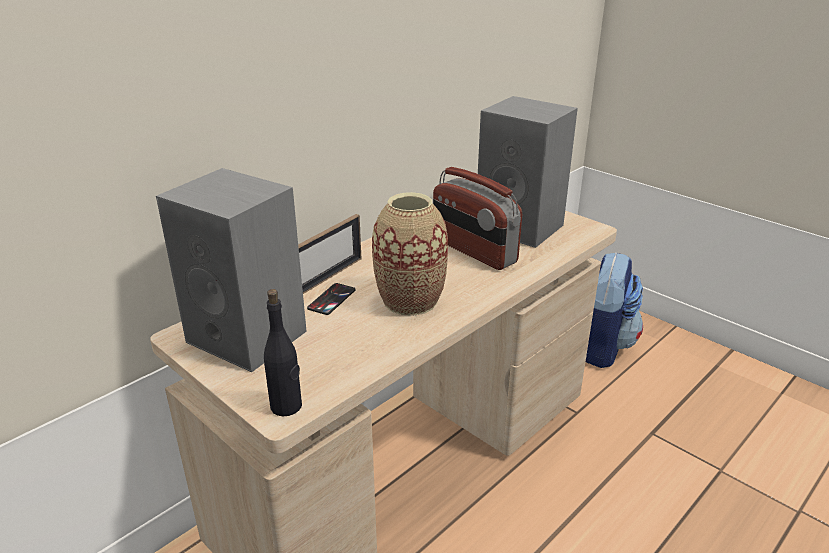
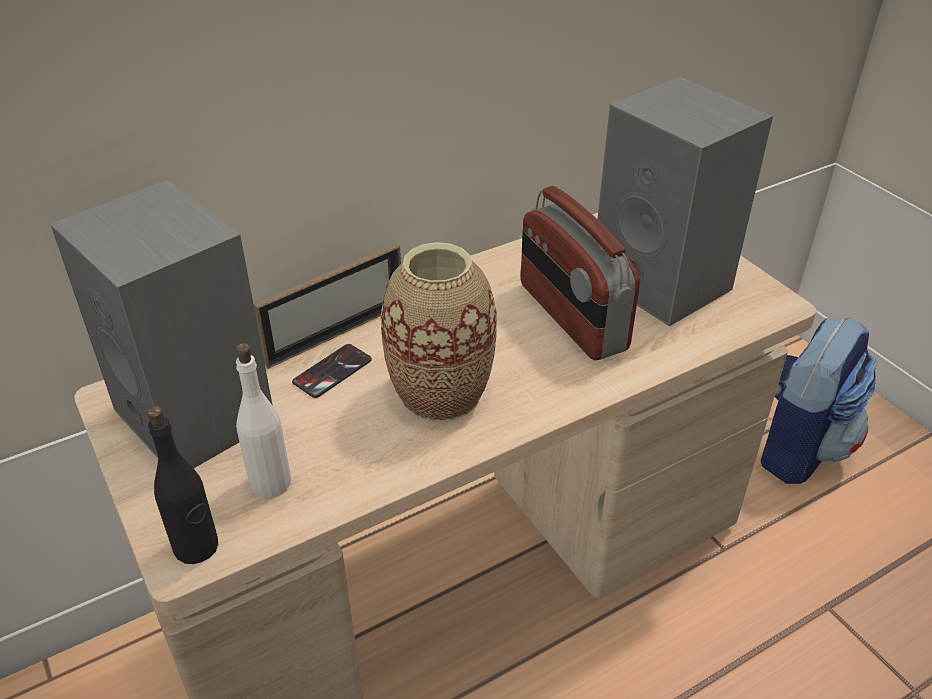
camera: 15 degrees right, 10 degrees up
(320, 363) = (270, 482): none -> white bottle

